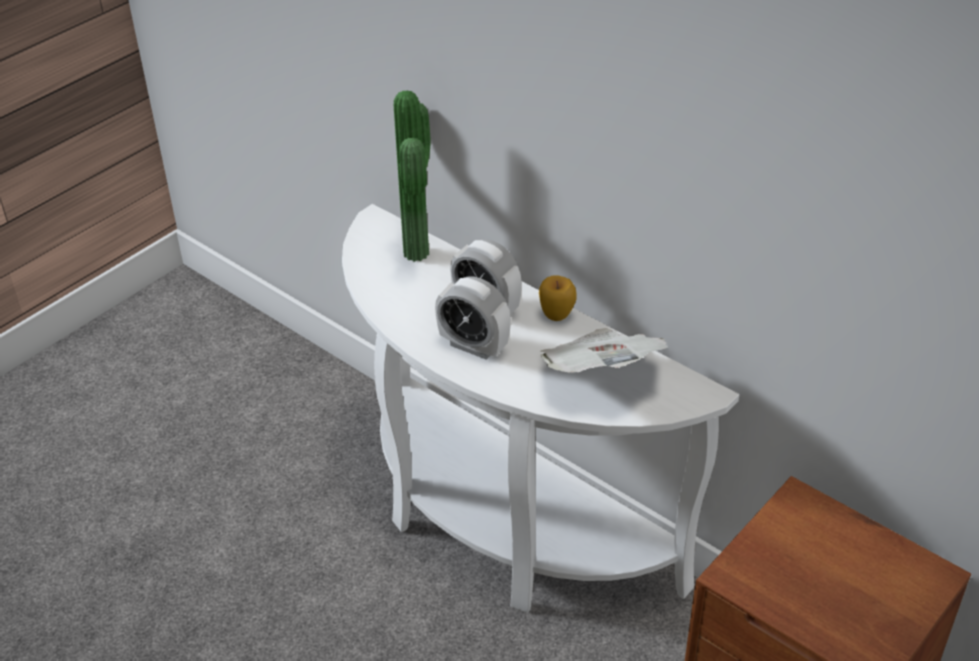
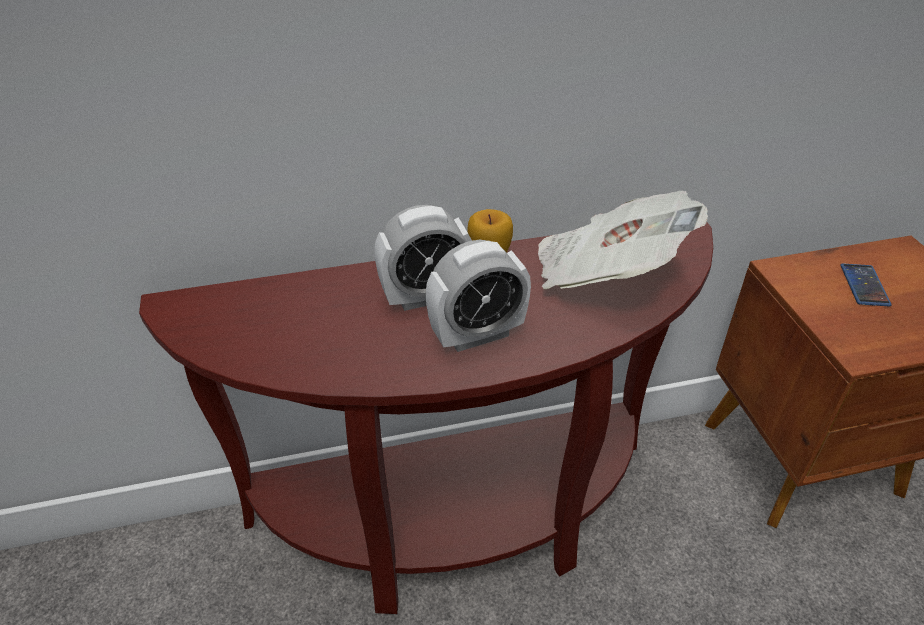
camera: 55 degrees left, 0 degrees up
(421, 253) = (278, 299): potted plant -> none
(501, 524) = (458, 523): white console table -> brown console table
(837, 558) = (864, 285): none -> phone

